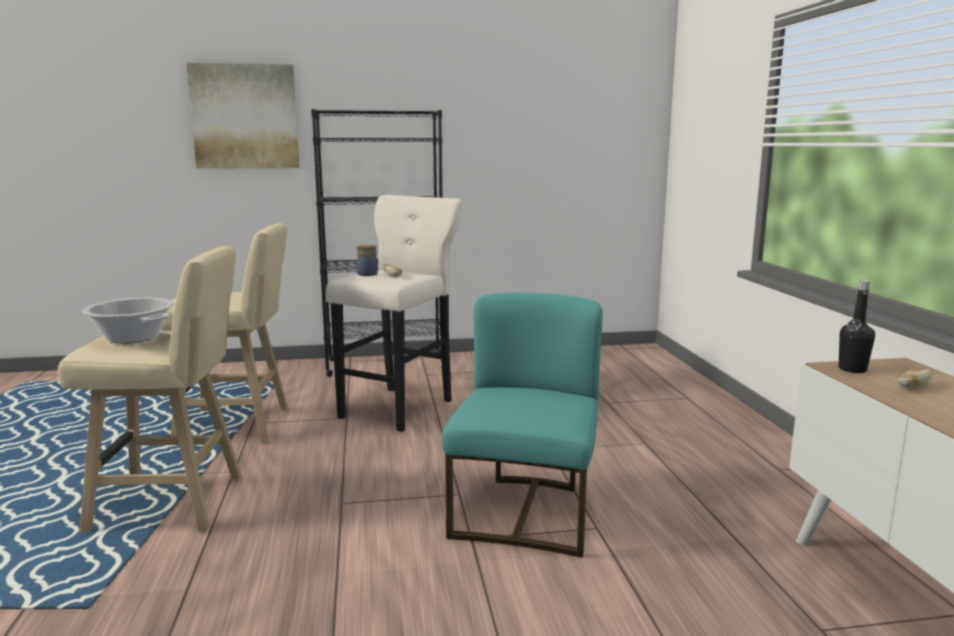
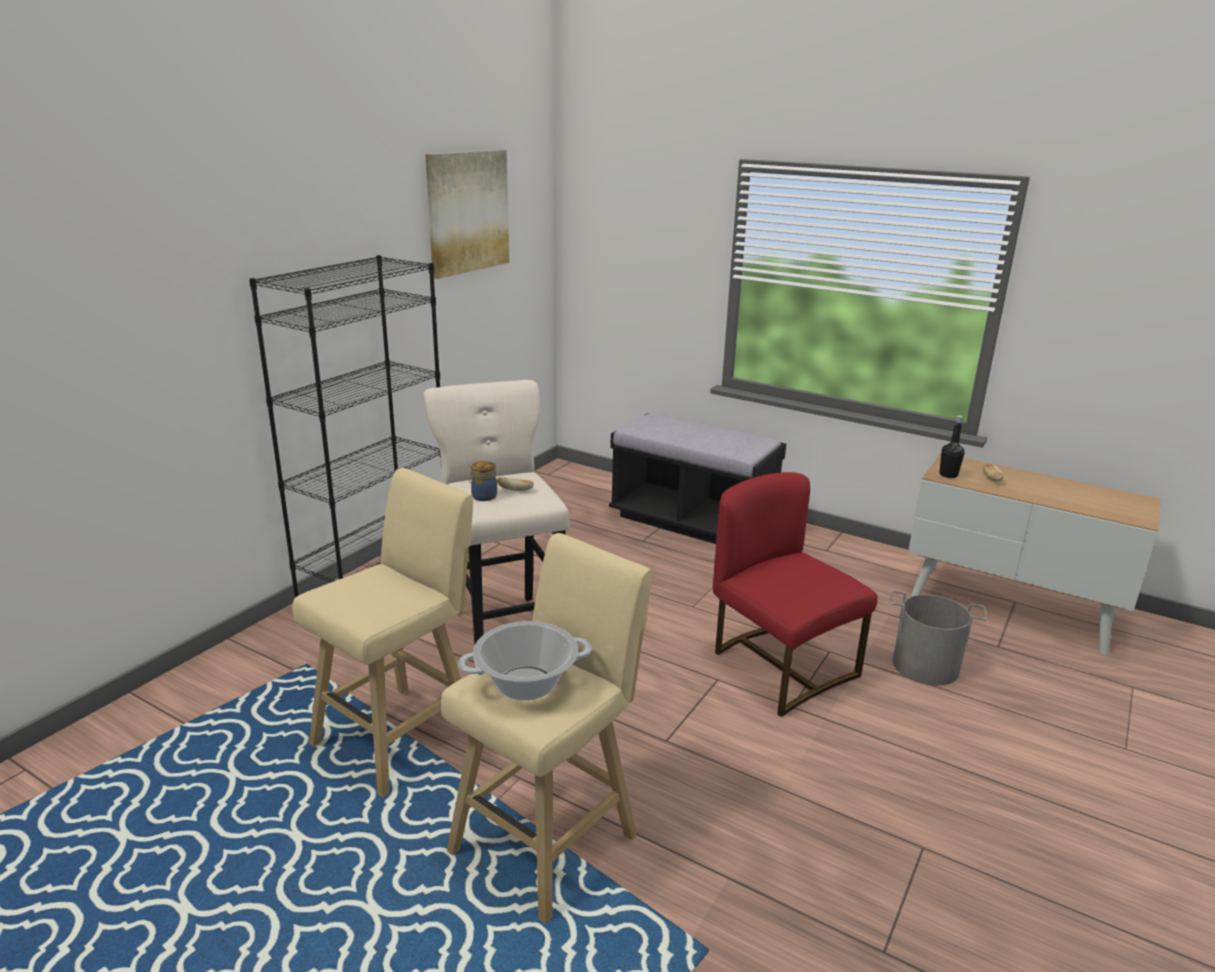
camera: 50 degrees left, 10 degrees up
(245, 117) = (146, 302): picture -> picture (467, 212)
(525, 513) = (780, 667): turquoise chair -> red chair
(676, 589) = (925, 665): none -> grey bucket
(681, 406) = (692, 521): none -> black bench

